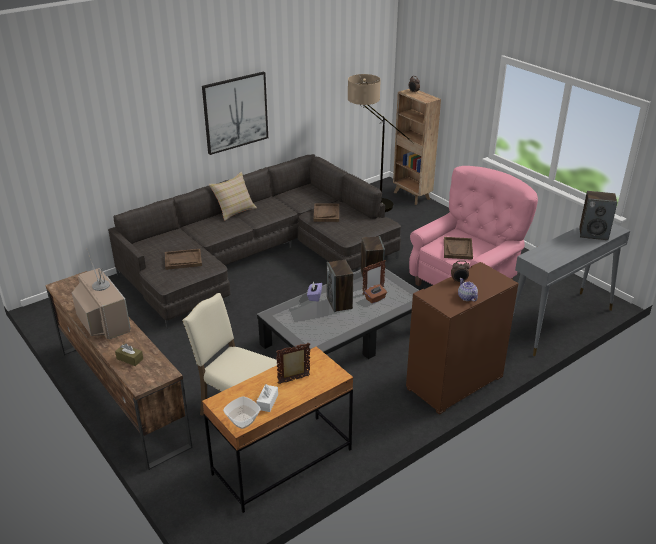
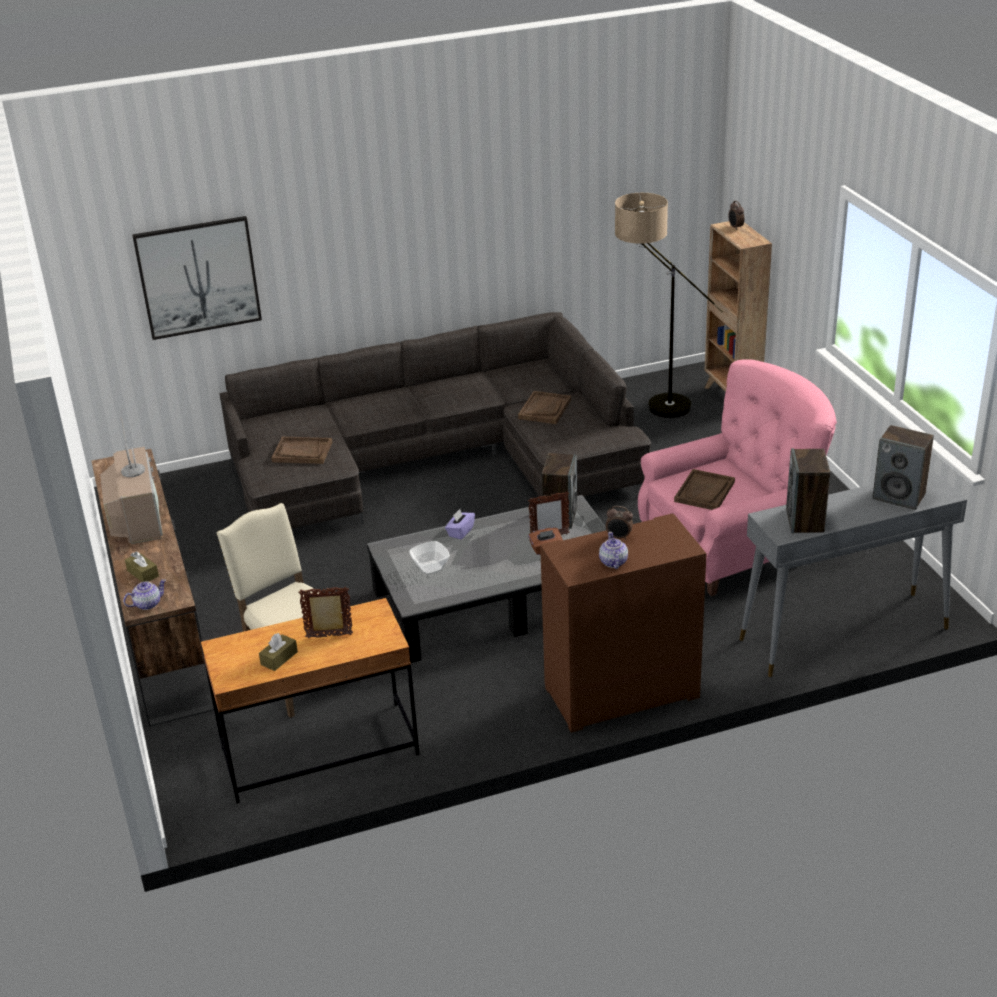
camera: 20 degrees right, 0 degrees up
(146, 380) = (147, 604): none -> teapot
(234, 211) = (413, 388): beige pillow -> none
(235, 112) = (428, 239): picture -> picture (198, 277)
(242, 421) = (235, 676): bowl -> bowl (430, 568)
(267, 402) = (279, 658): white tissue box -> brown tissue box
(339, 303) = (490, 547): speaker -> speaker (805, 521)

